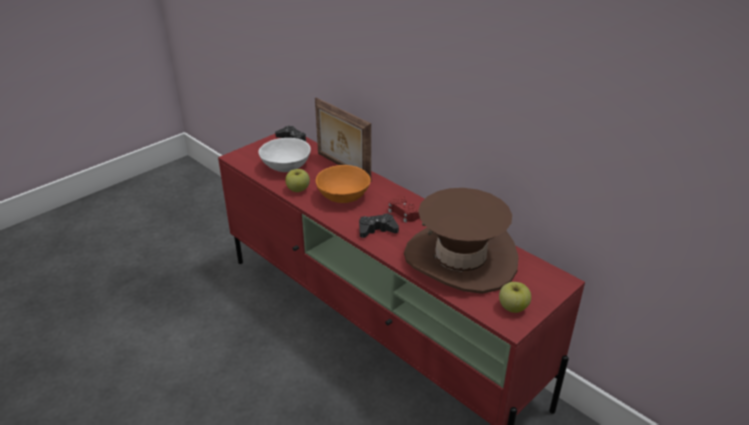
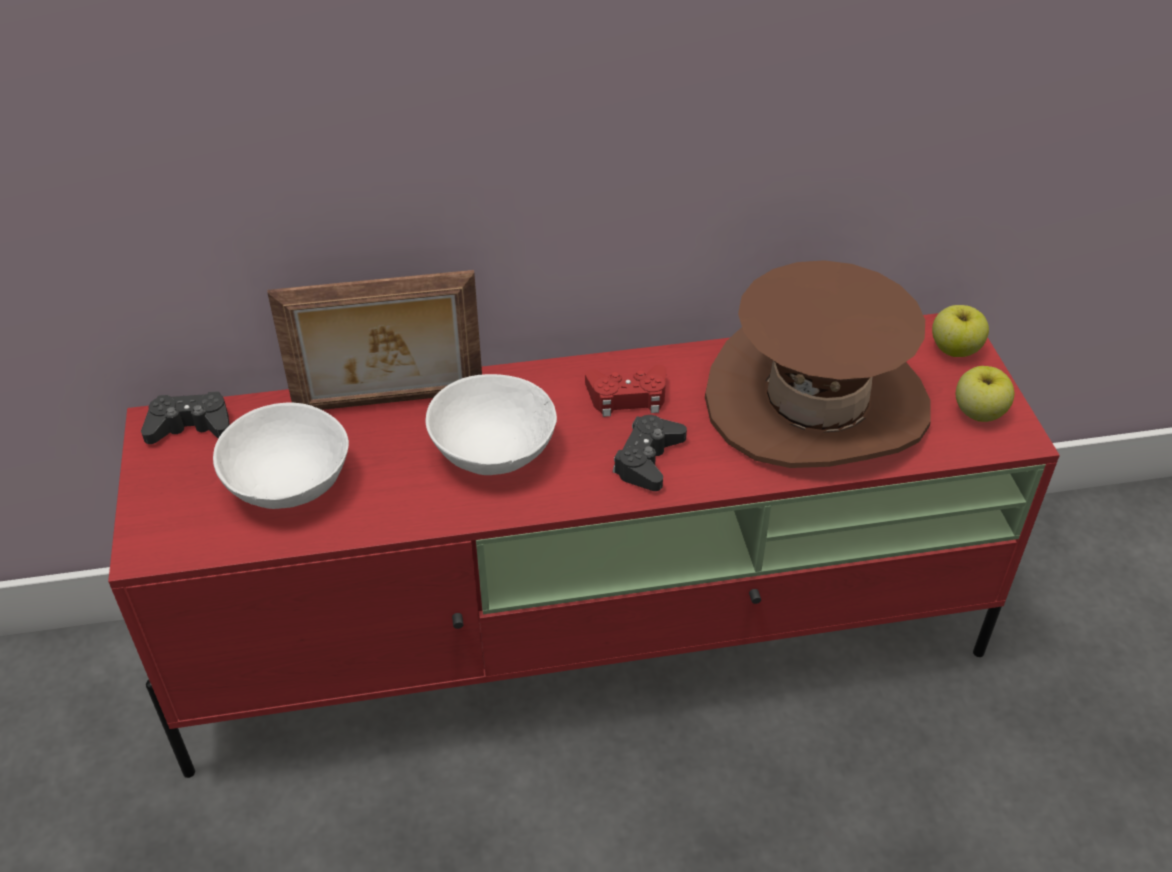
camera: 55 degrees left, 10 degrees up
(298, 190) = (401, 504): apple -> apple (955, 349)
(342, 196) = (492, 452): orange bowl -> white bowl

